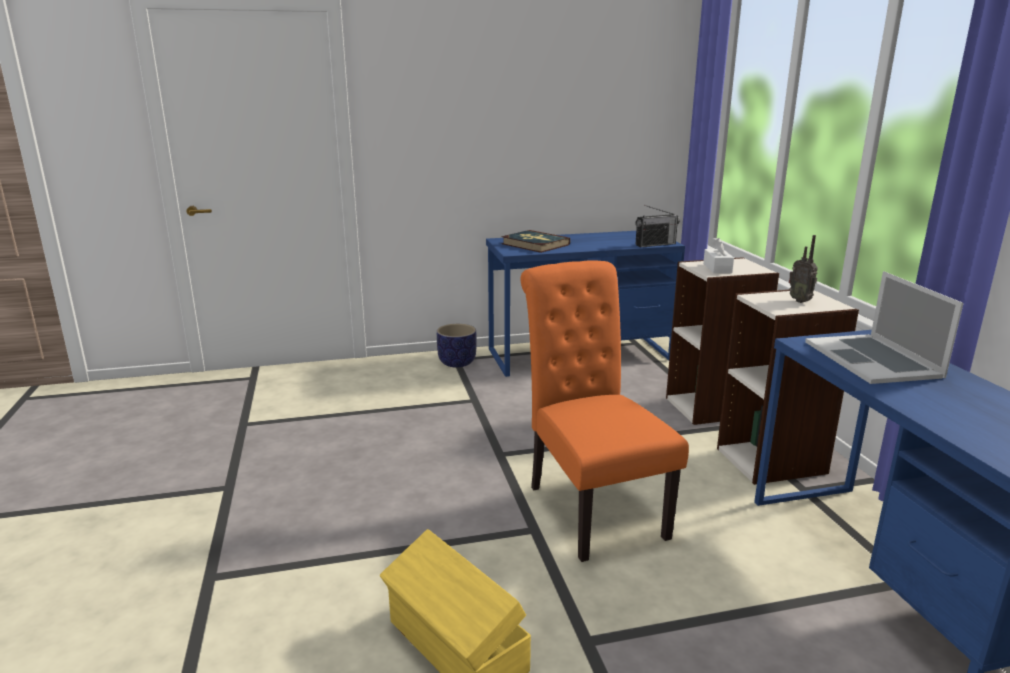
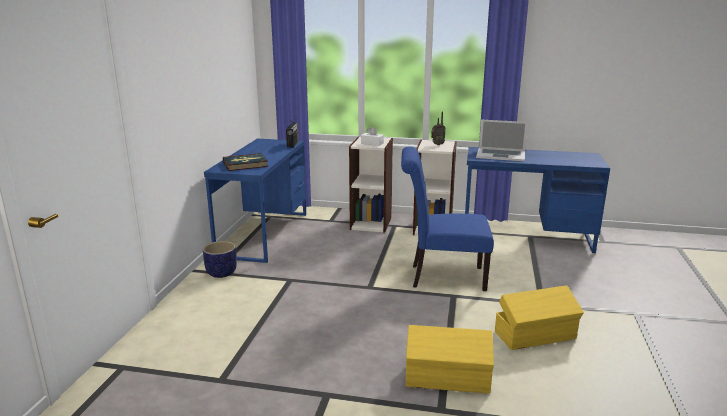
camera: 65 degrees left, 0 degrees up
(284, 570) = (448, 379): none -> yellow storage box
(590, 506) = (442, 277): orange chair -> blue chair

